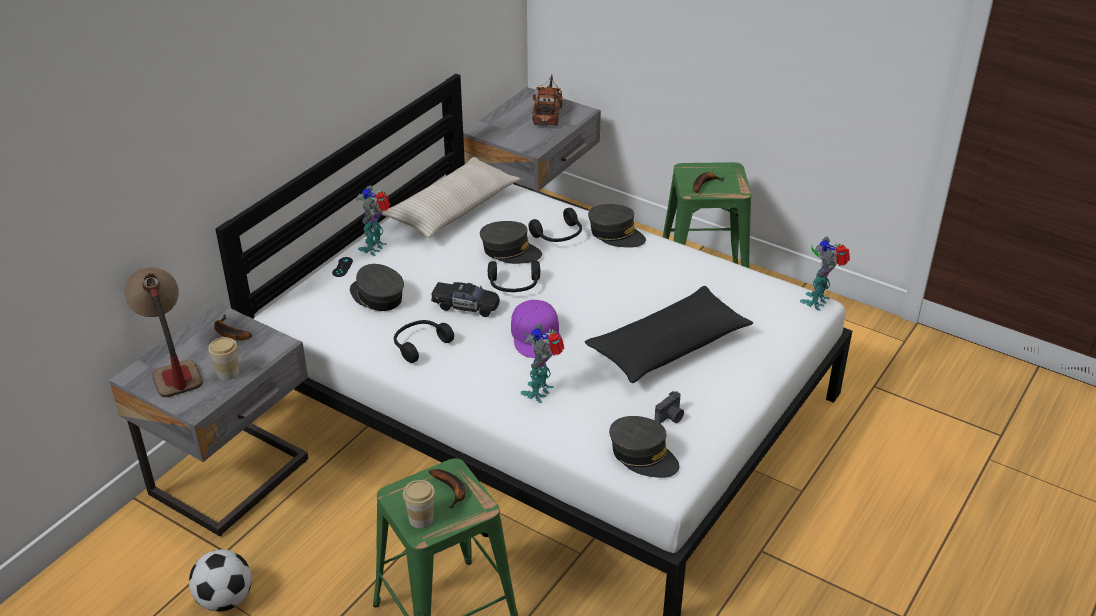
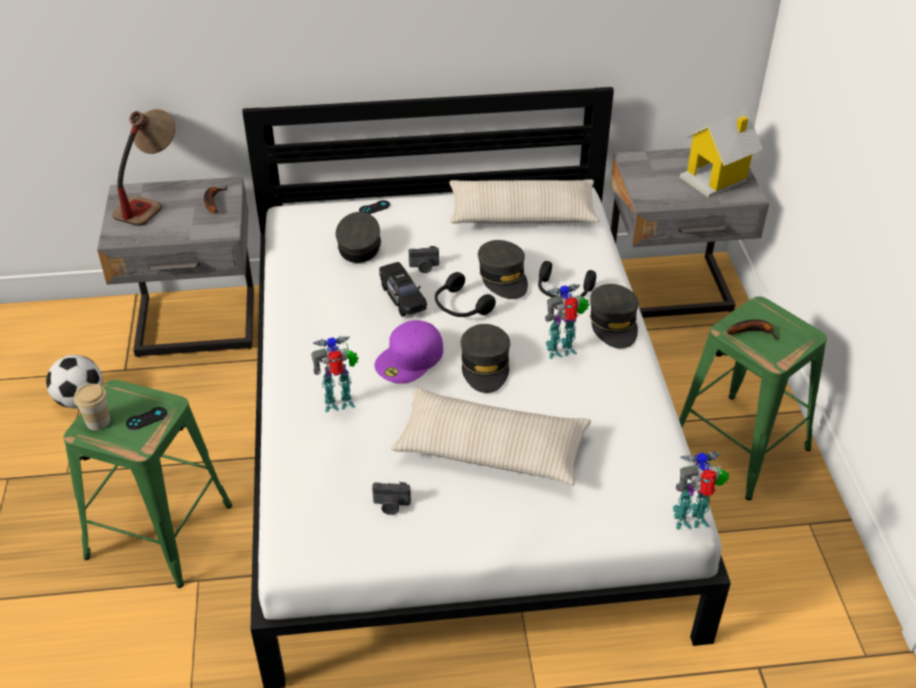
camera: 50 degrees right, 5 degrees up
(228, 373) = (168, 229): cup -> none
(375, 247) = (420, 208): toy robot -> toy robot (562, 350)
(420, 344) = (325, 302): black headphones -> none
(446, 280) = (424, 267): none -> camera
(451, 489) = (146, 418): banana -> black game controller
(548, 113) = (716, 178): toy truck -> toy house
(643, 455) = (318, 515): grey cap -> grey cap (485, 366)
(668, 346) = (491, 449): black pillow -> beige pillow

